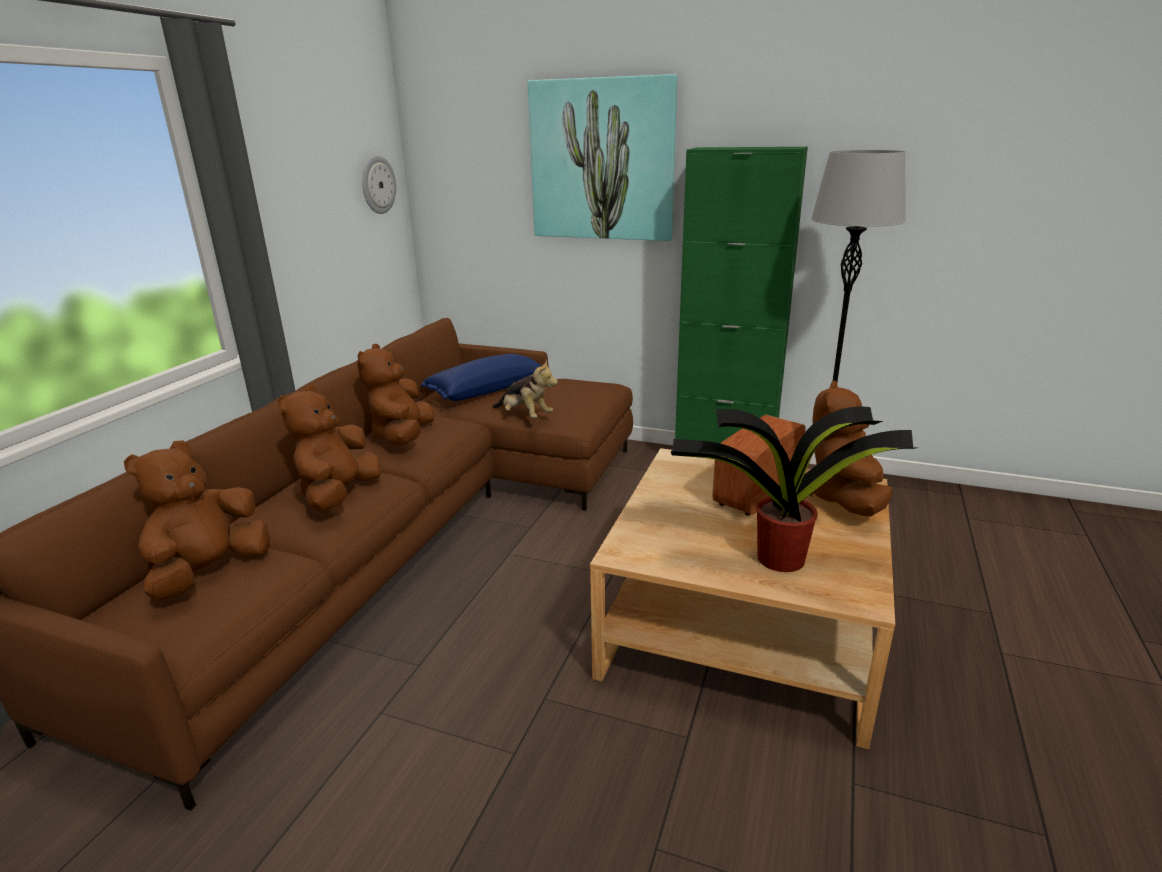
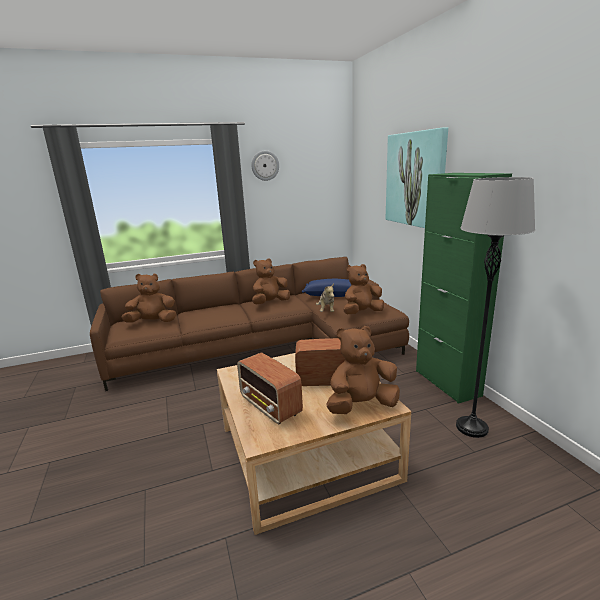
camera: 50 degrees right, 5 degrees down
(339, 495) = (215, 314): brown plush toy -> brown plush toy (362, 313)
(377, 185) = (329, 188): wall clock -> wall clock (265, 165)
(777, 558) = (270, 406): potted plant -> radio

